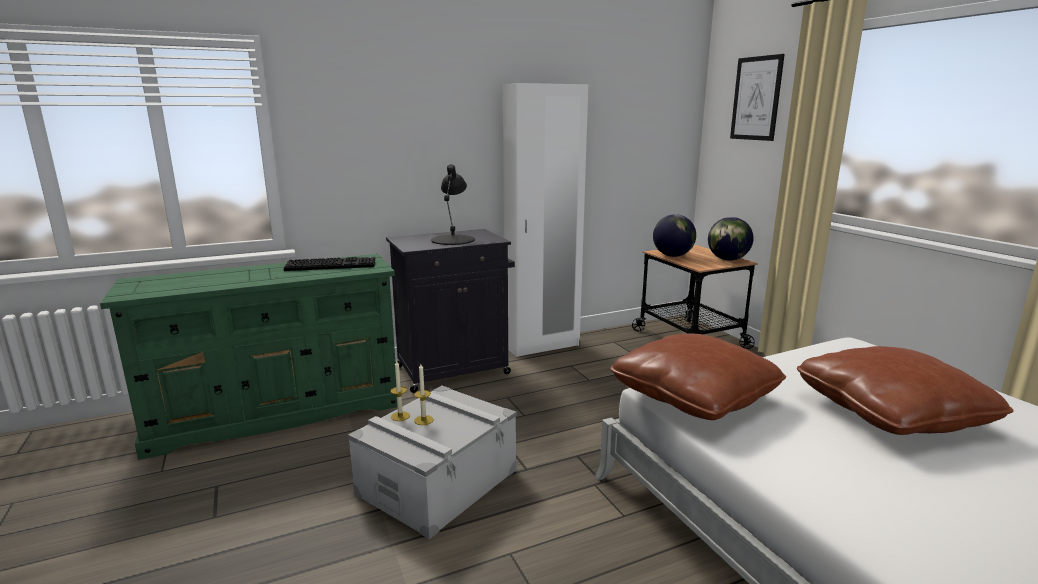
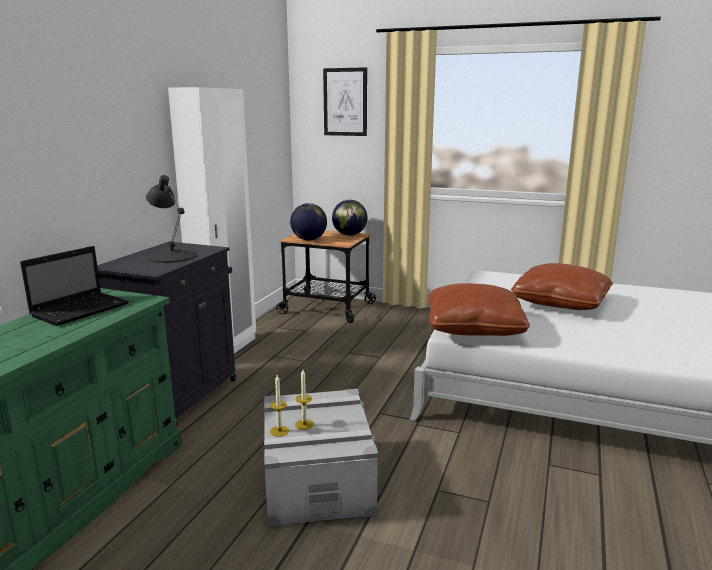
camera: 45 degrees left, 0 degrees up
(332, 265) = (82, 309): keyboard -> laptop

